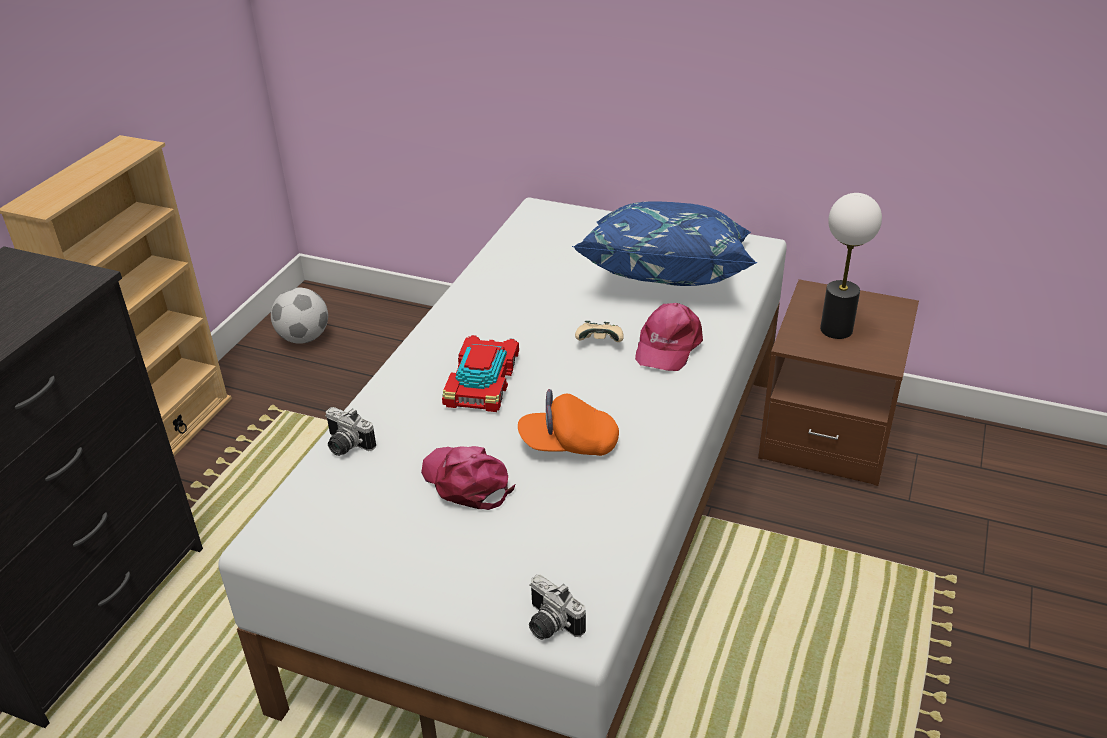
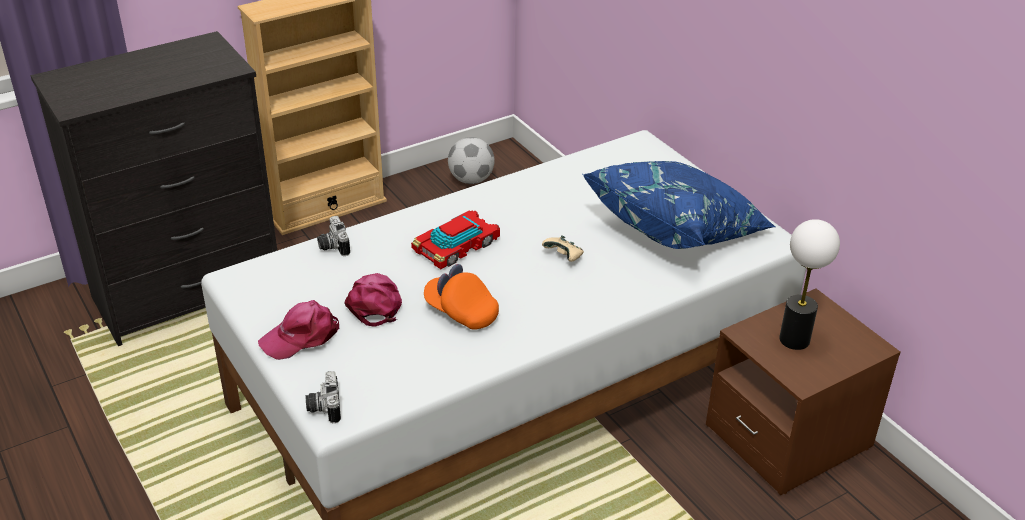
camera: 35 degrees right, 0 degrees up
(667, 345) = (609, 281): pink cap -> pink cap (301, 336)

